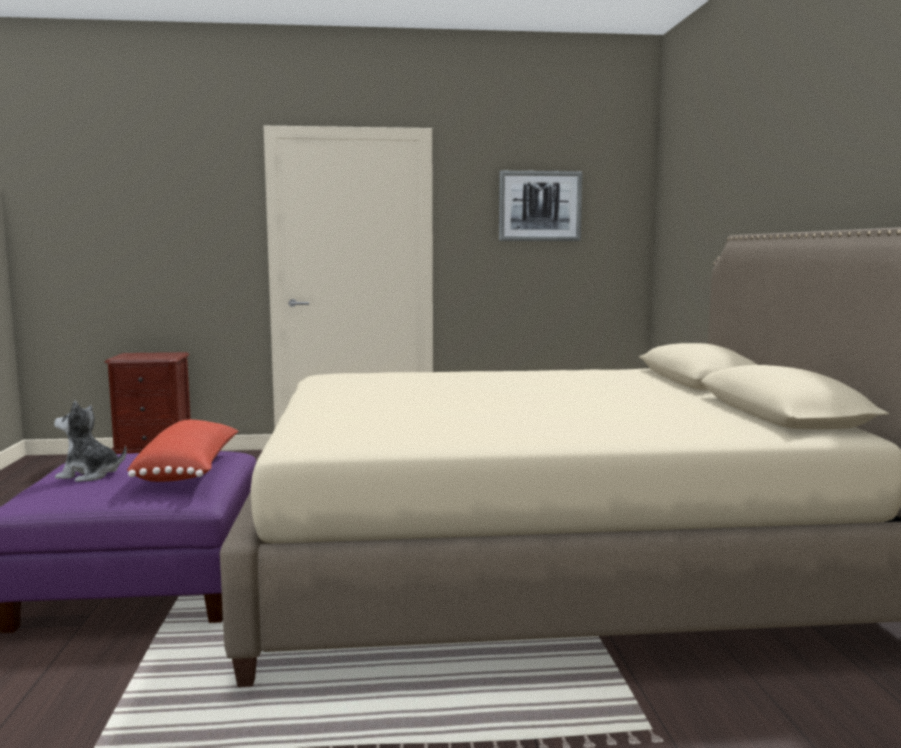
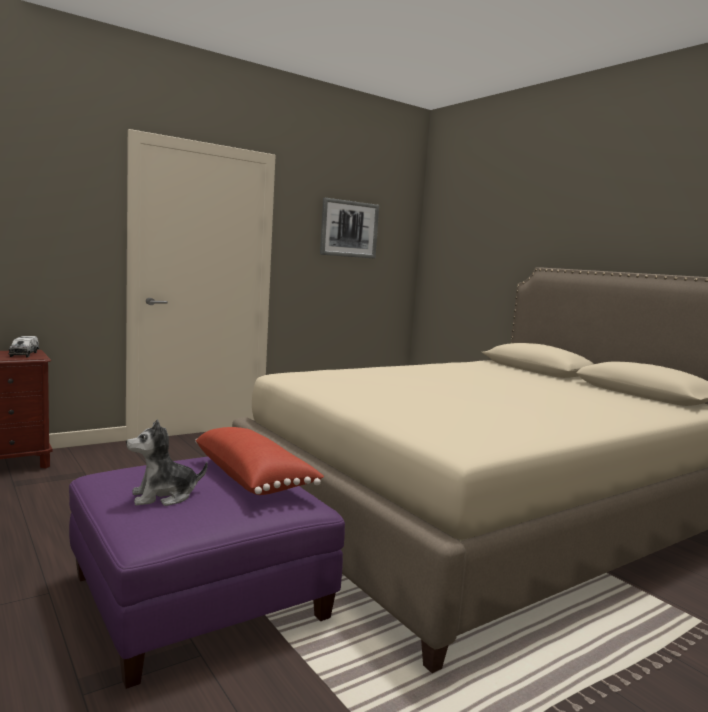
camera: 30 degrees left, 0 degrees up
(162, 355) = (24, 354): none -> toy truck

